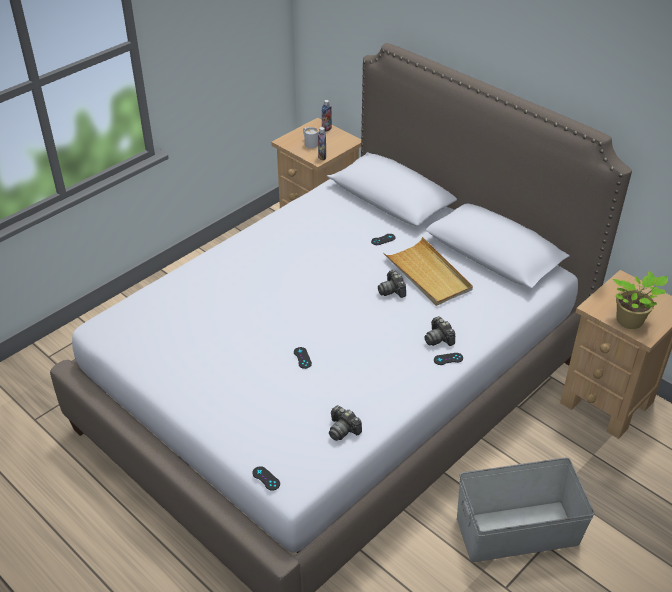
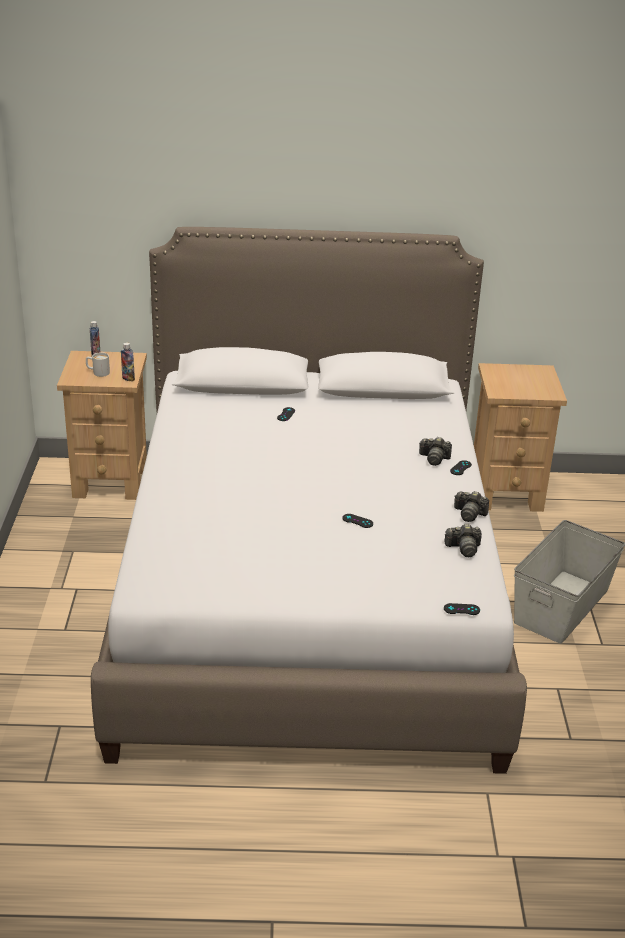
camera: 45 degrees left, 10 degrees down
(392, 290) = (350, 445): camera -> camera (469, 514)
(428, 274) = (359, 422): beige tray -> none
(631, 322) = (533, 391): potted plant -> none

